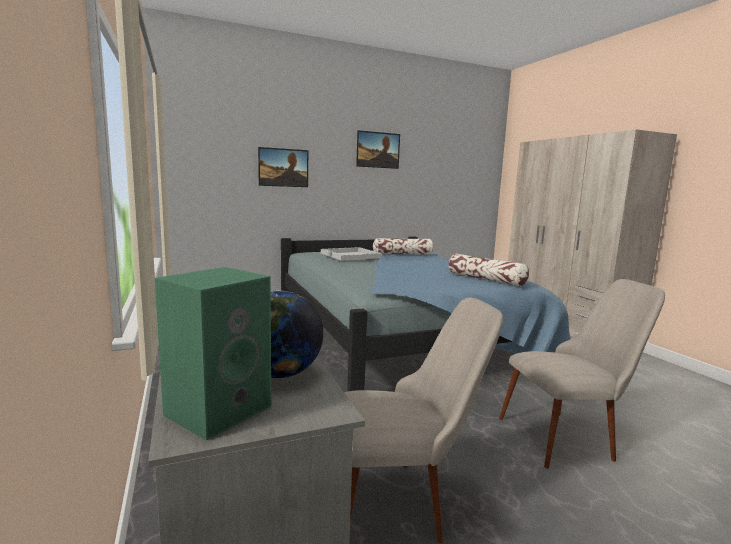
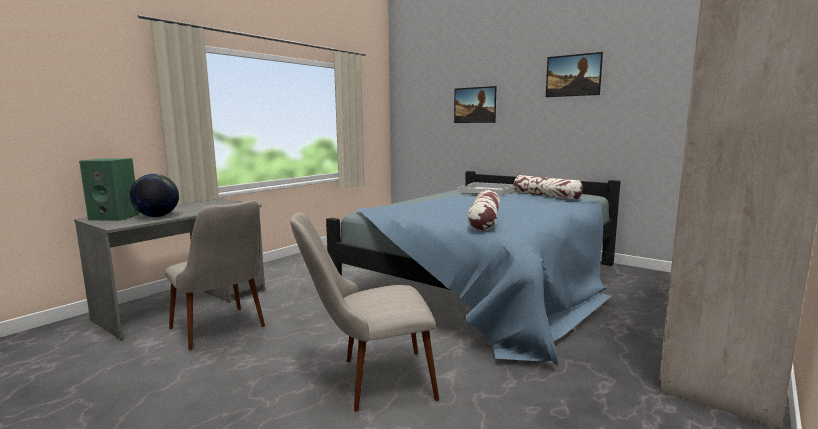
camera: 60 degrees right, 0 degrees up
(569, 436) = (369, 381): beige chair -> beige chair turned 120 degrees clockwise

